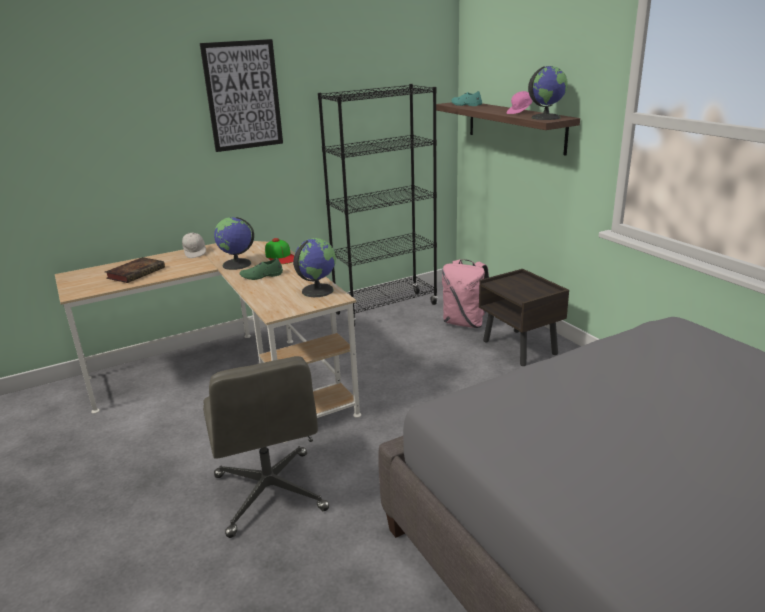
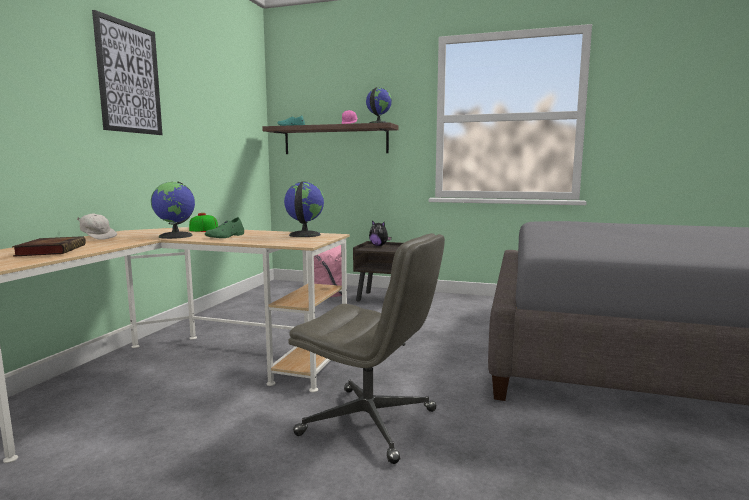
camera: 45 degrees left, 15 degrees down
(386, 309) = (249, 303): black bookcase -> none
(523, 281) = (379, 245): none -> plush toy

